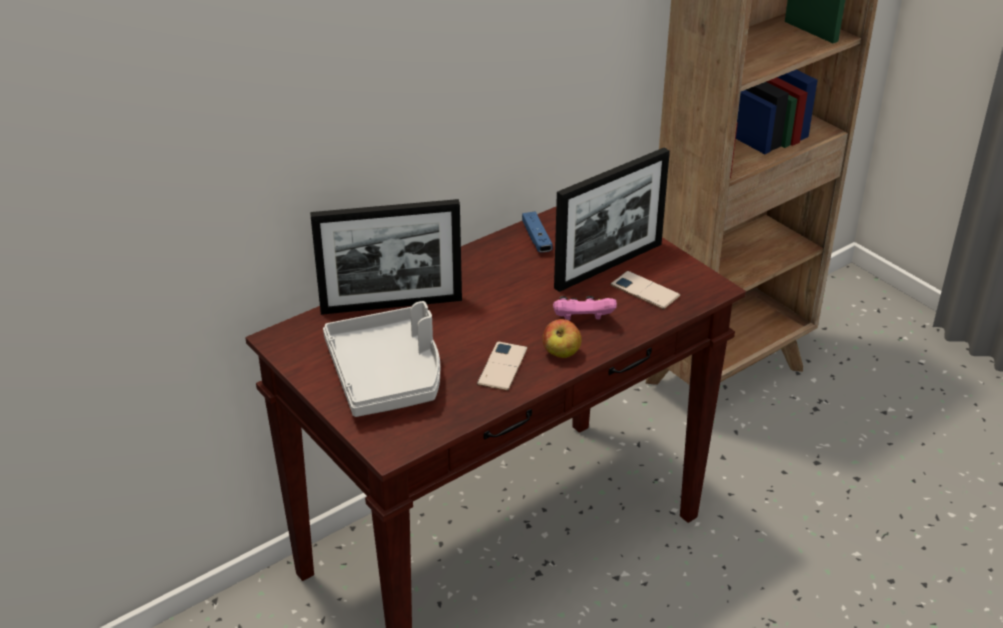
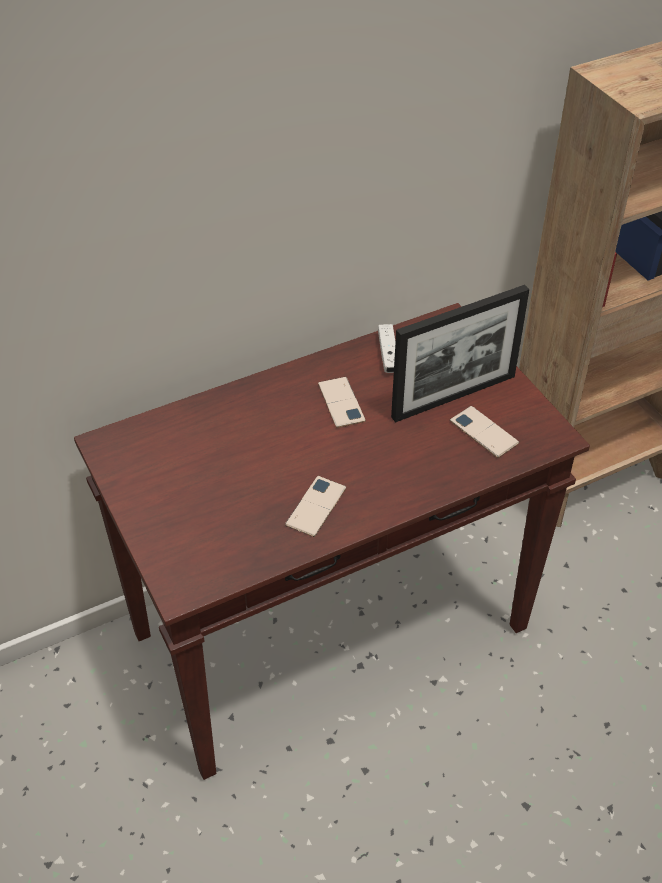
camera: 10 degrees right, 10 degrees up
(388, 375) = (200, 501): grey tray -> none
(391, 305) = (223, 417): picture frame -> none
(502, 281) = (341, 402): none -> phone
(536, 239) = (388, 354): blue game controller -> white game controller
(561, 353) = (379, 498): apple -> none
(582, 321) = (411, 461): pink game controller -> none

